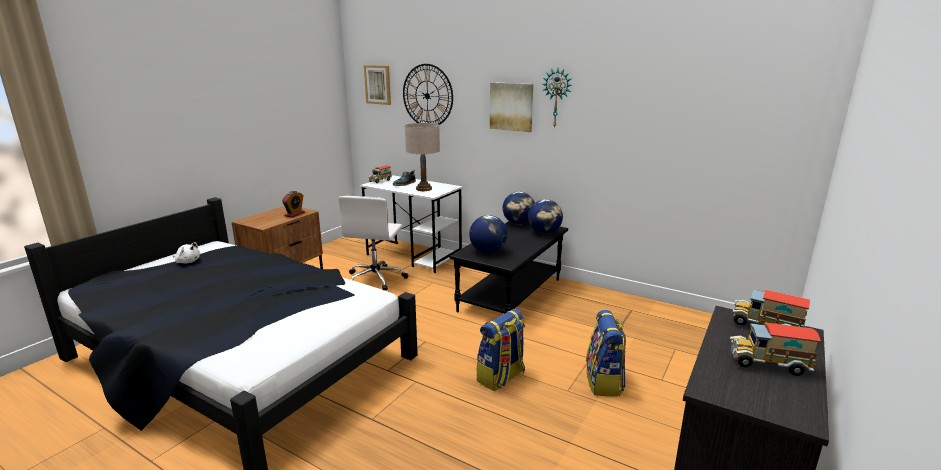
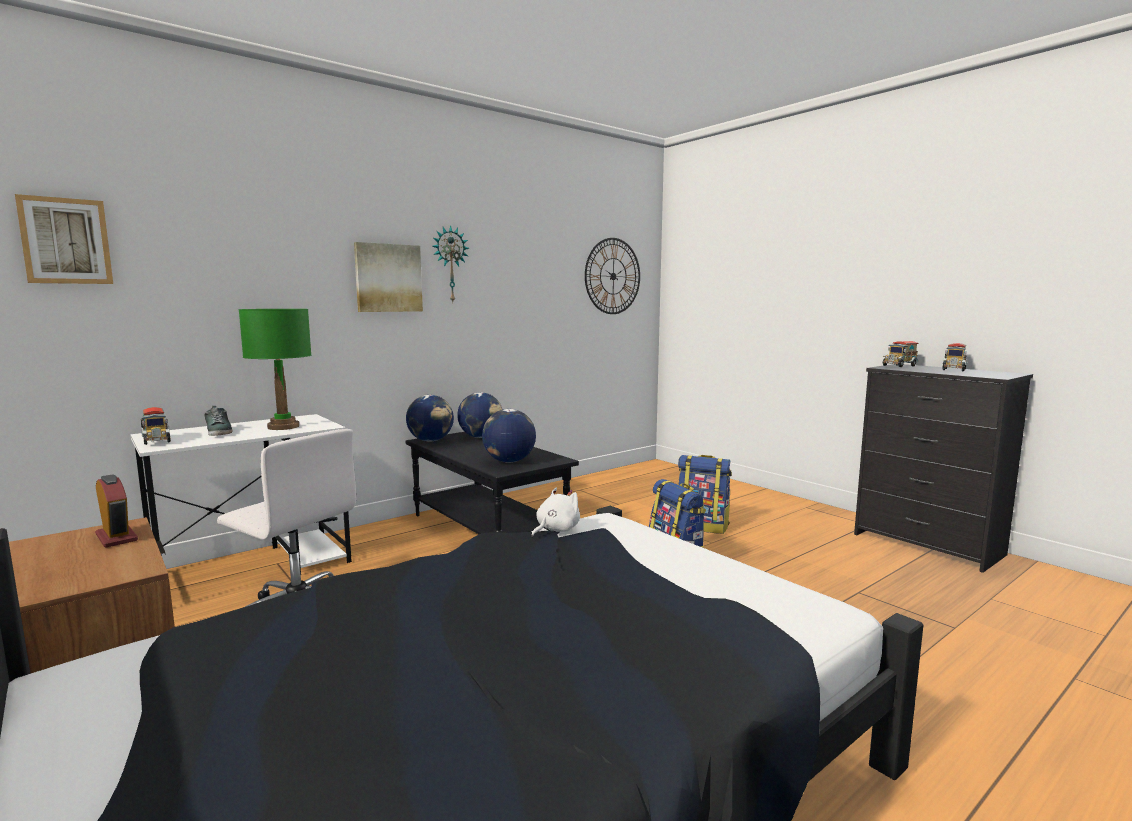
camera: 70 degrees left, 10 degrees down
(188, 262) = (194, 704): white plush toy -> white plush toy (555, 530)
(424, 189) = (283, 427): beige table lamp -> green table lamp
(427, 96) = (219, 264): wall clock -> wall clock (613, 276)

